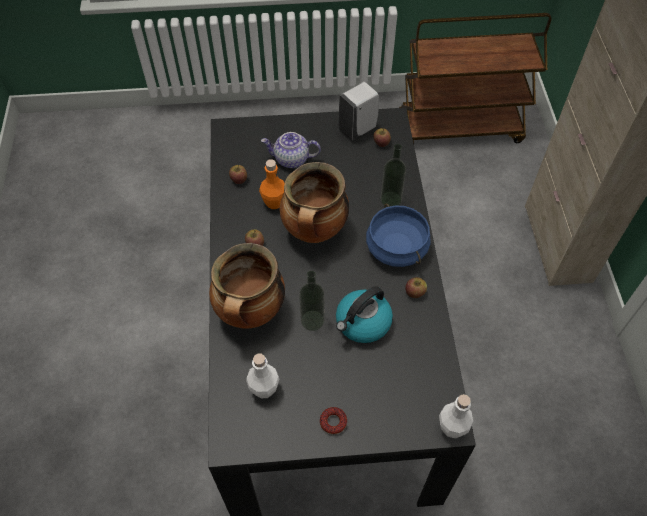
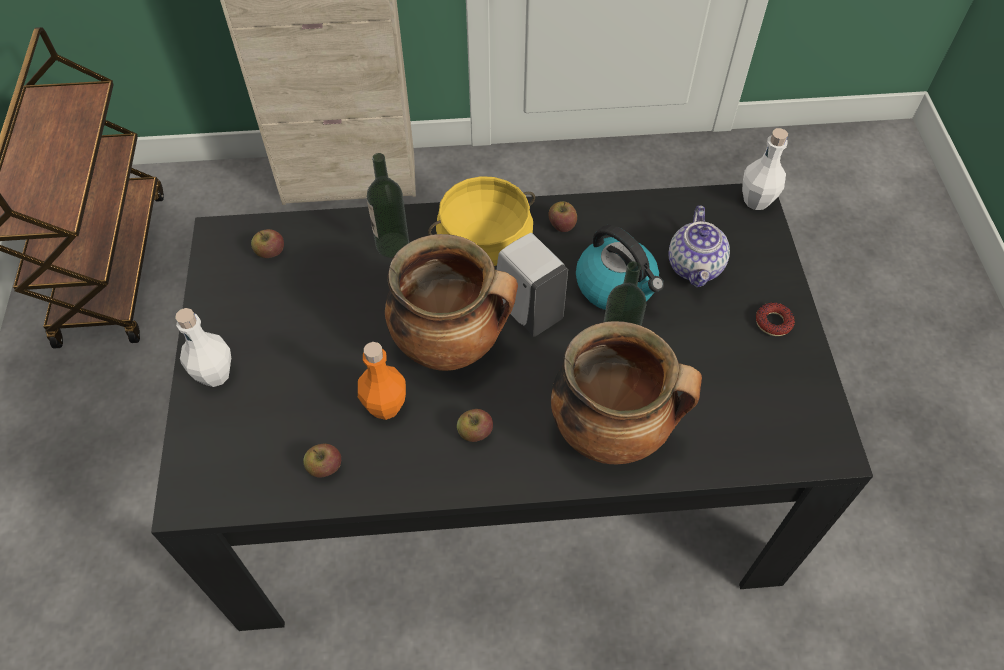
camera: 90 degrees left, 0 degrees up
(264, 389) = (739, 407): white bottle -> white bottle (215, 374)
(291, 159) = (288, 382): teapot -> teapot (695, 266)
(358, 129) = (232, 282): white soap dispenser -> white soap dispenser (528, 310)
(397, 248) = (485, 241): blue cooking pot -> yellow cooking pot

